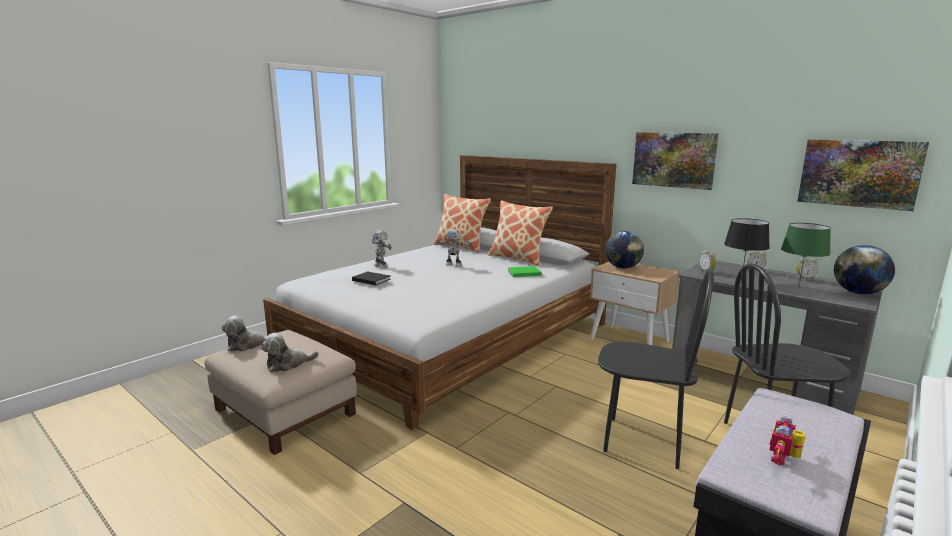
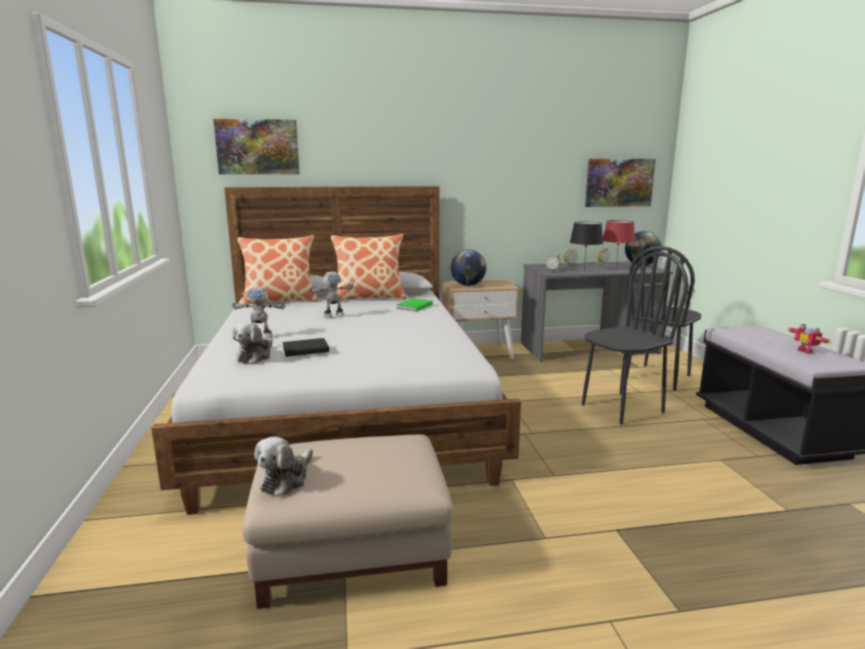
camera: 50 degrees left, 0 degrees up
(288, 364) = (398, 466): plush toy -> plush toy (255, 356)
(673, 160) = (490, 179): picture -> picture (257, 147)
(798, 287) = (615, 269): green table lamp -> red table lamp

